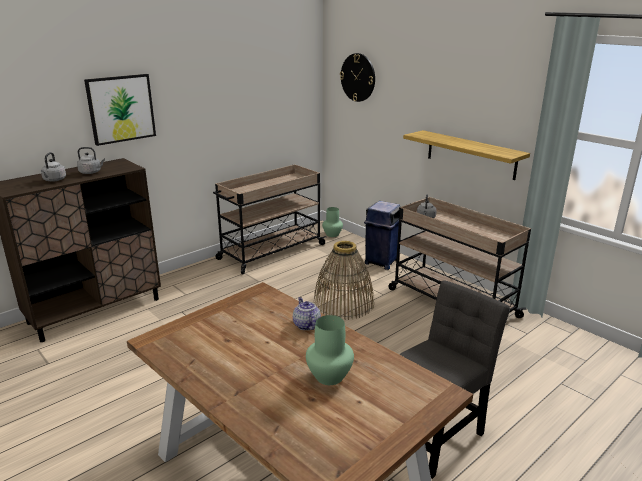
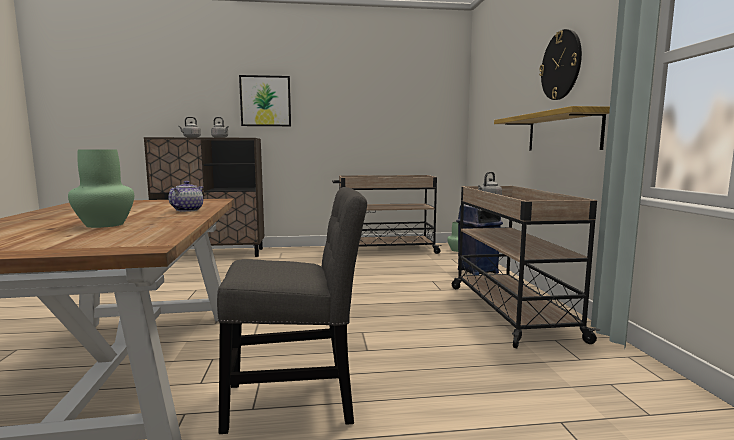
camera: 35 degrees right, 15 degrees down
(343, 303) = (390, 286): basket -> none
(358, 77) = (487, 87): wall clock -> wall clock (561, 65)

